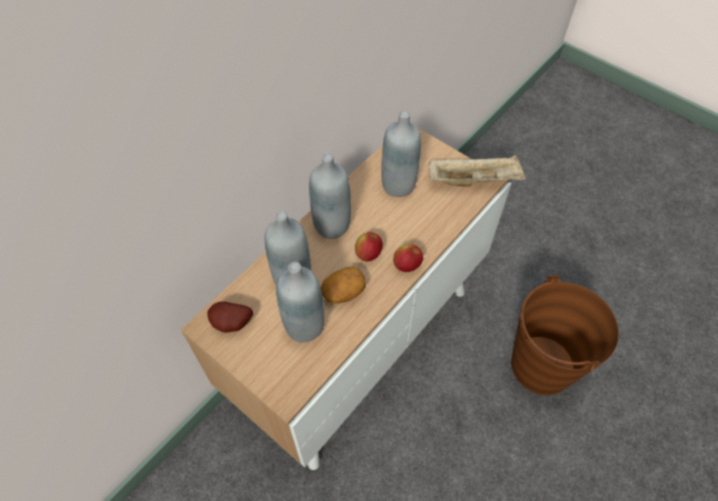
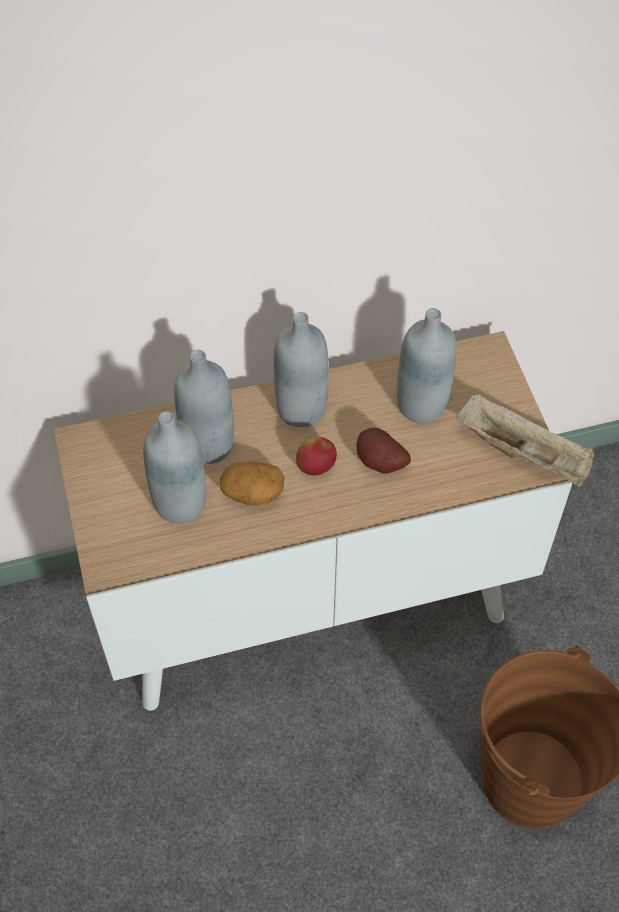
camera: 35 degrees right, 0 degrees up
(232, 324) = (107, 455): potato -> potato (379, 464)
(407, 265) = (349, 506): apple -> none

